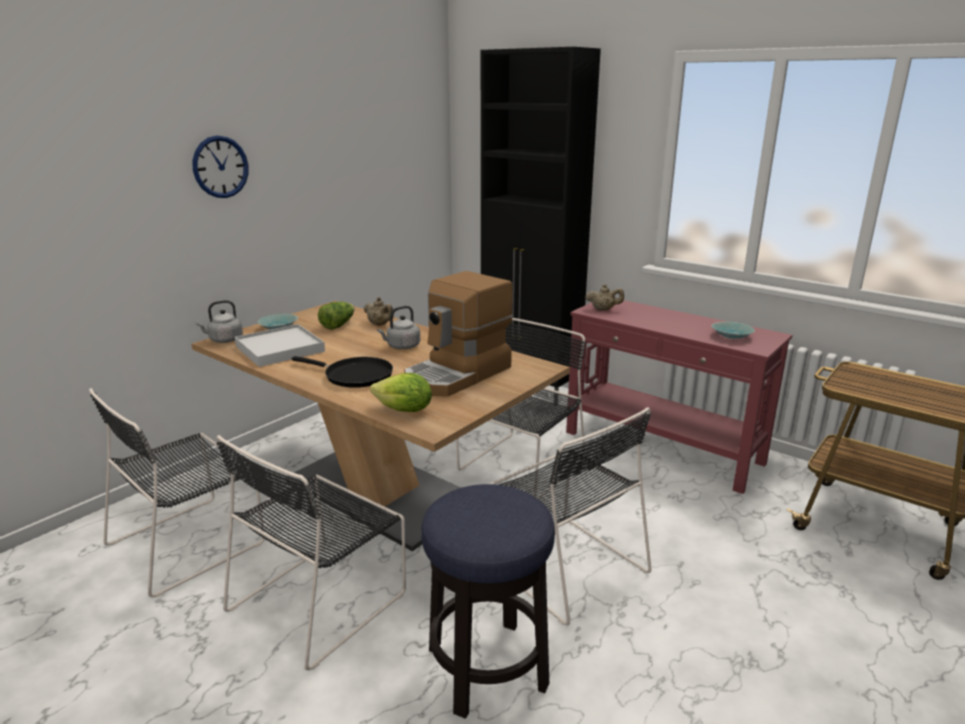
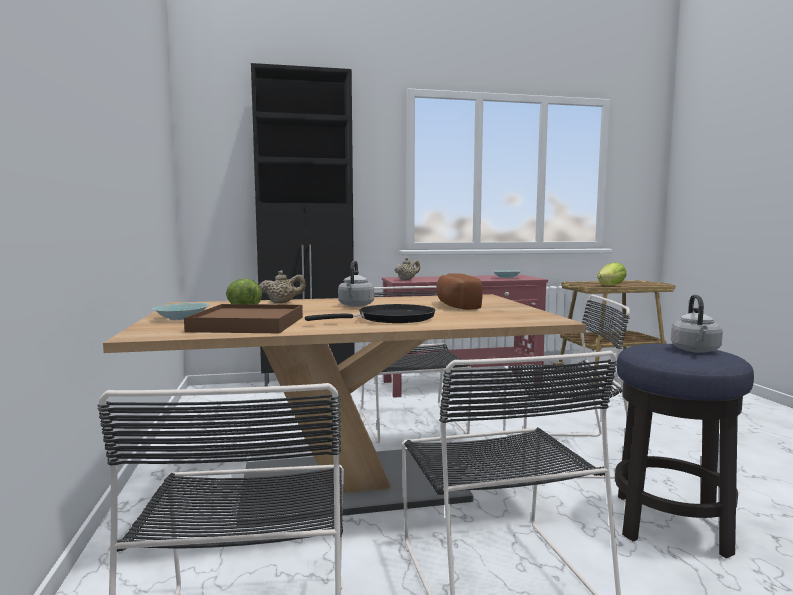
camera: 50 degrees left, 15 degrees down
(220, 167) = (75, 98): wall clock -> none
(224, 340) = (146, 333): grey kettle -> grey kettle (695, 350)
(279, 349) = (247, 324): white tray -> brown tray
(404, 410) = (504, 320): lettuce -> lettuce (611, 285)
(458, 374) = (455, 305): coffee machine -> bread

